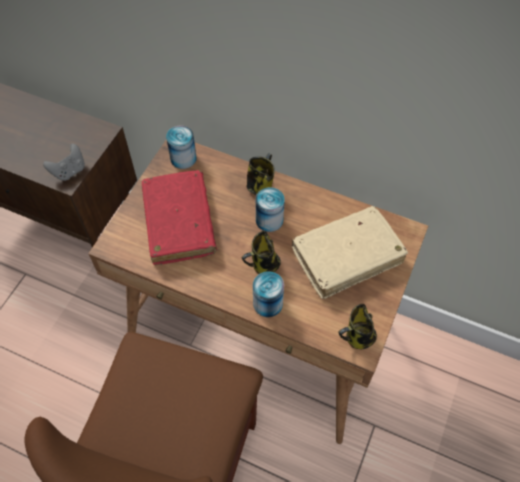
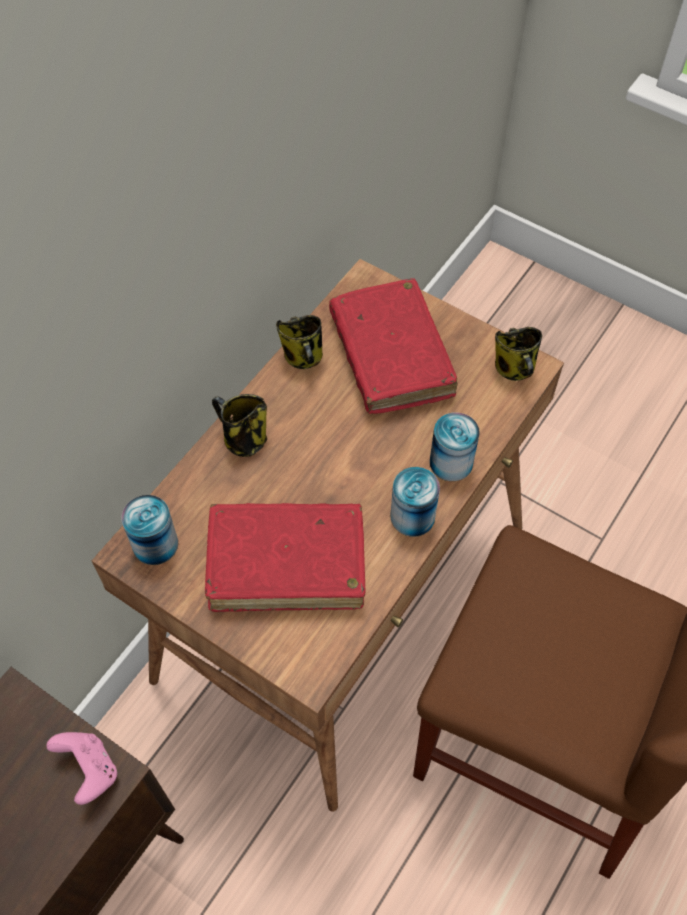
camera: 80 degrees left, 0 degrees up
(69, 171) = (90, 770): grey game controller -> pink game controller
(263, 265) = (387, 458): mug -> mug (304, 358)
(269, 220) = (310, 438): can -> can (412, 516)
(347, 256) = (391, 356): beige book -> red book

